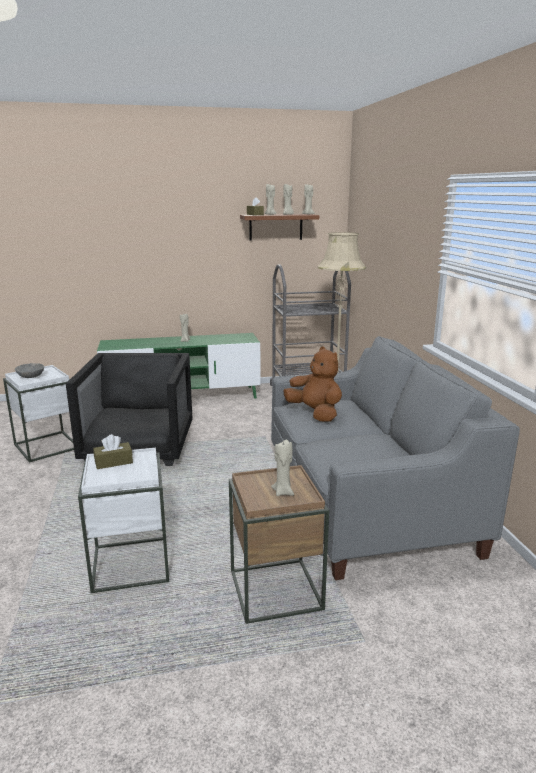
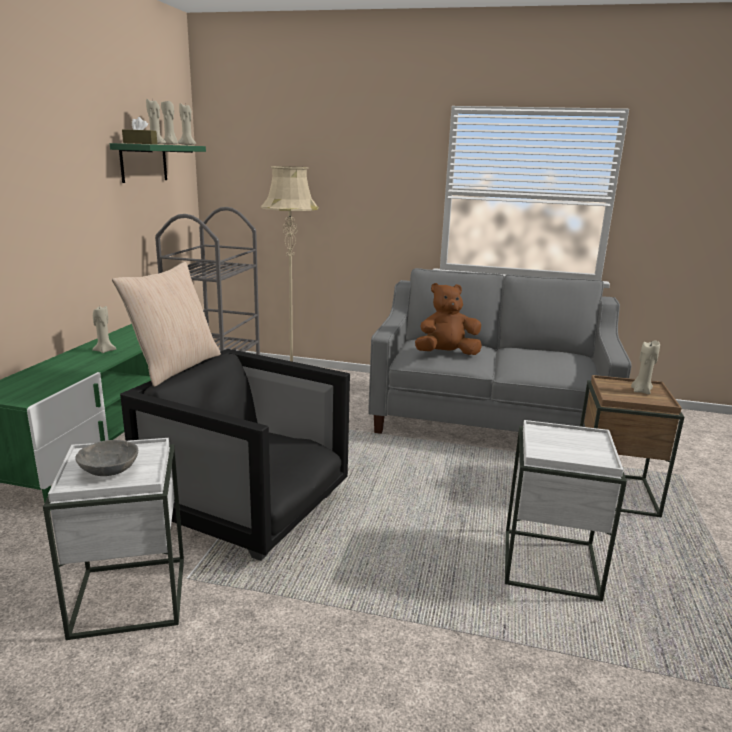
camera: 65 degrees left, 0 degrees up
(113, 462) = (551, 447): brown tissue box -> none
(140, 351) = (175, 367): none -> beige pillow
(275, 227) = (143, 162): brown shelf -> green shelf

